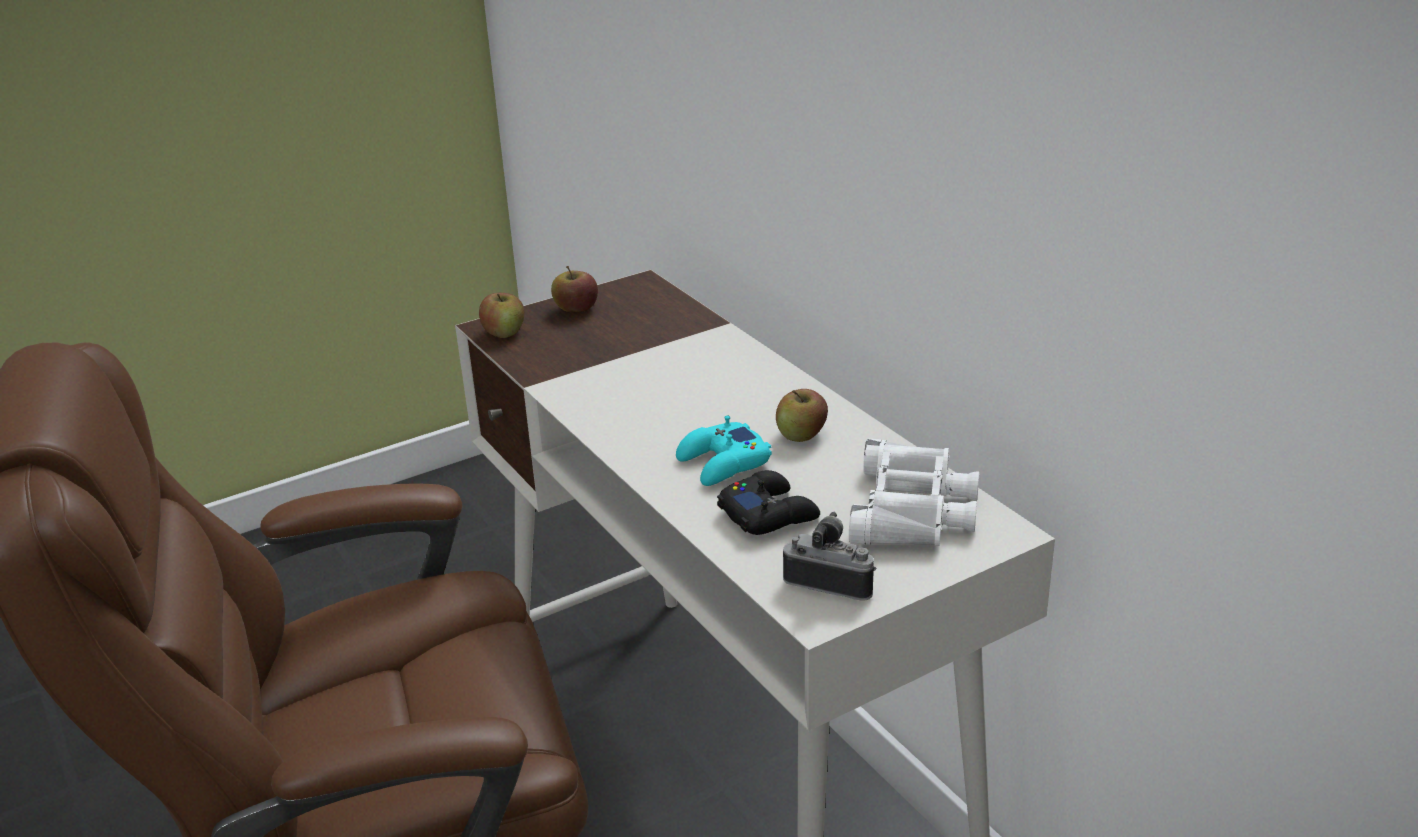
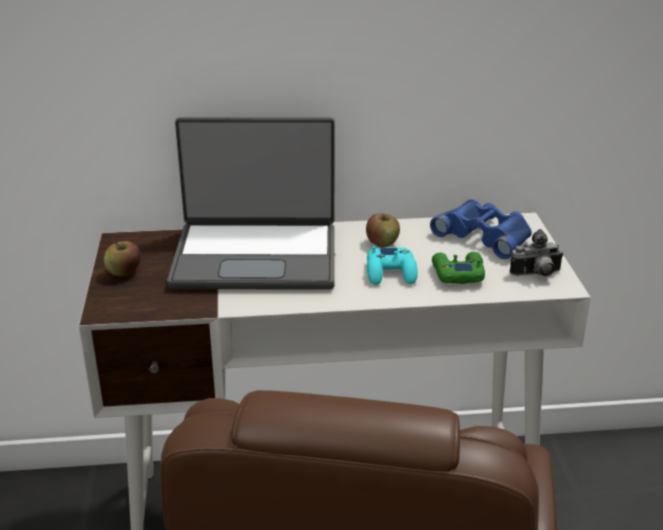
camera: 65 degrees left, 0 degrees up
(504, 332) = (122, 307): apple -> none
(678, 366) = (256, 257): none -> laptop
(768, 514) = (457, 273): black game controller -> green game controller
(830, 583) = (536, 275): camera -> camera turned 150 degrees counterclockwise
(914, 509) = (485, 235): white binoculars -> blue binoculars

